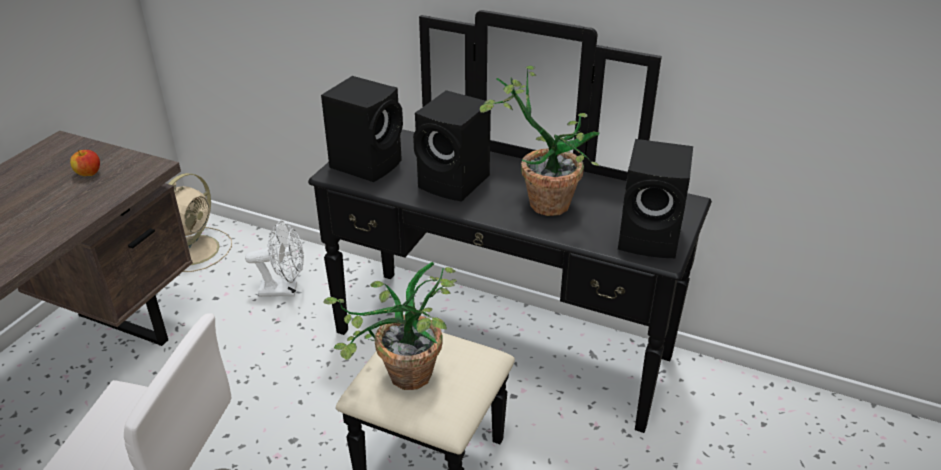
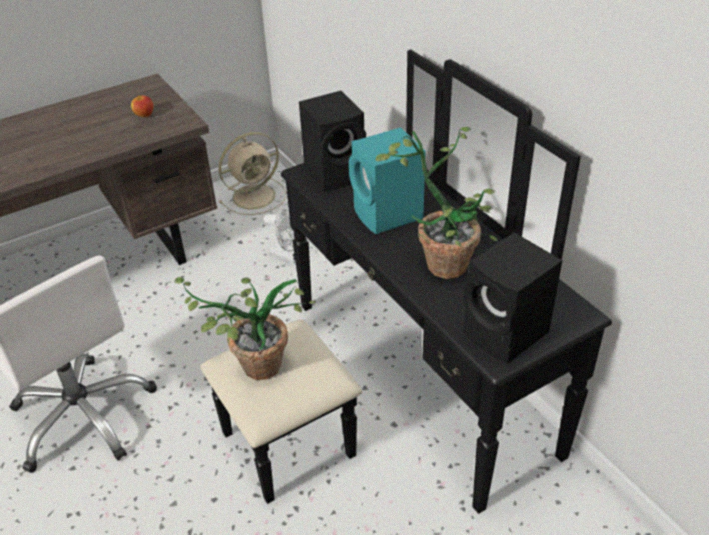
camera: 35 degrees right, 5 degrees up
(455, 183) = (388, 215): black speaker -> turquoise speaker

